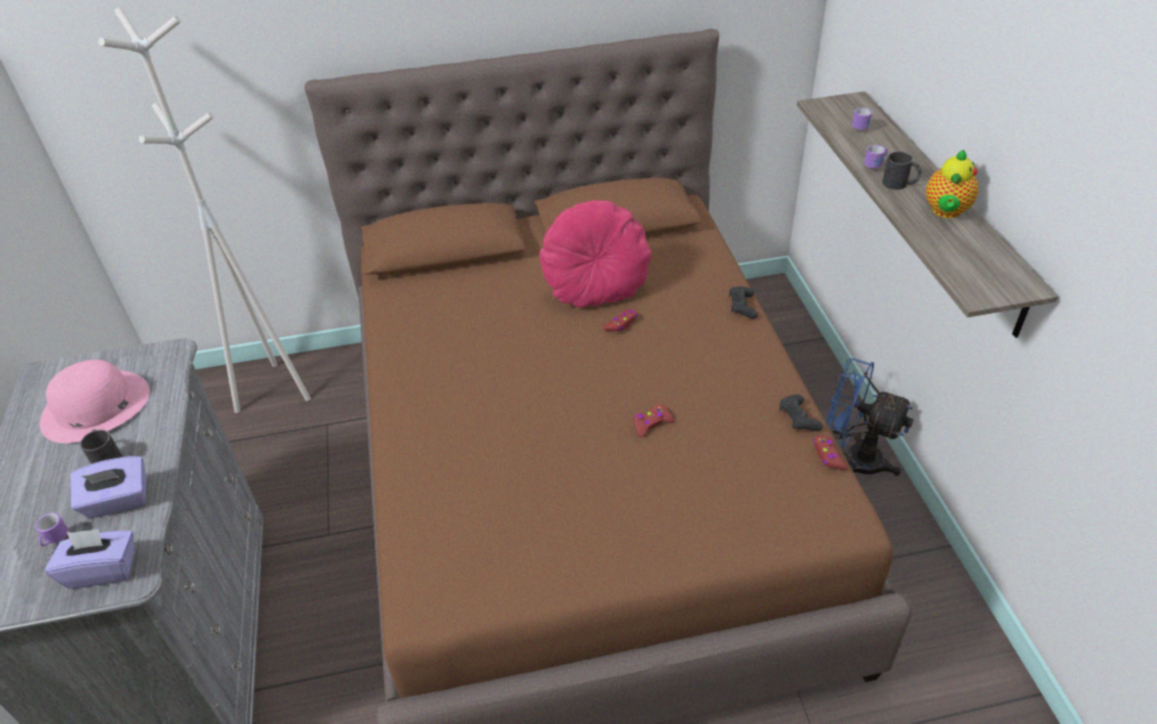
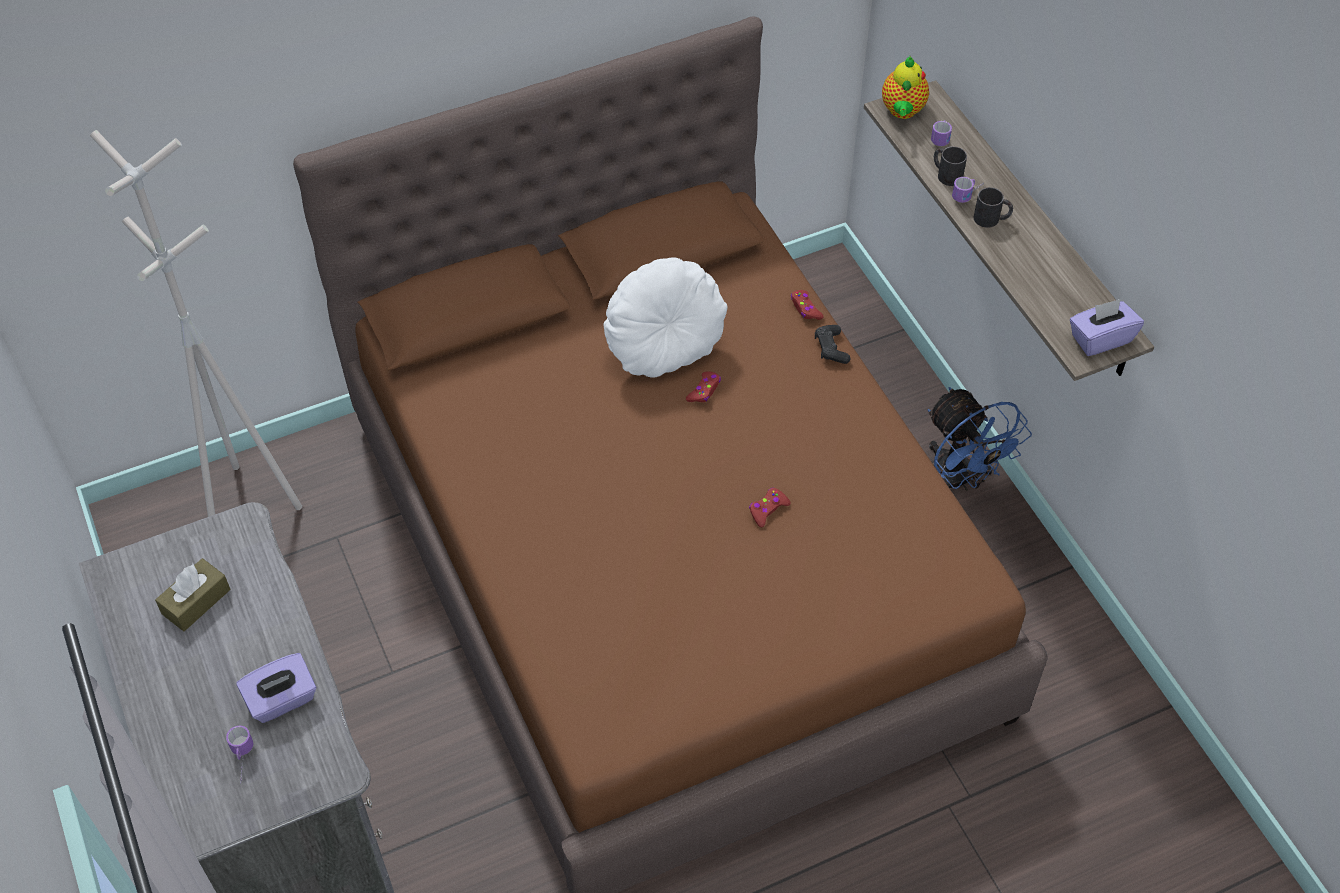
camera: 15 degrees left, 10 degrees up
(95, 407) = (196, 601): pink hat -> brown tissue box
(103, 569) = (306, 770): purple tissue box -> purple tissue box (1100, 339)
(107, 458) = (243, 656): black mug -> black mug (946, 174)
(596, 293) = (665, 354): pink pillow -> white pillow
(798, 418) = (915, 479): black game controller -> none
(828, 456) = (951, 518): red game controller -> red game controller (805, 308)
(853, 458) = (959, 481): blue fan -> blue fan turned 135 degrees counterclockwise
(945, 212) = (1041, 252): teapot -> teapot (902, 111)

